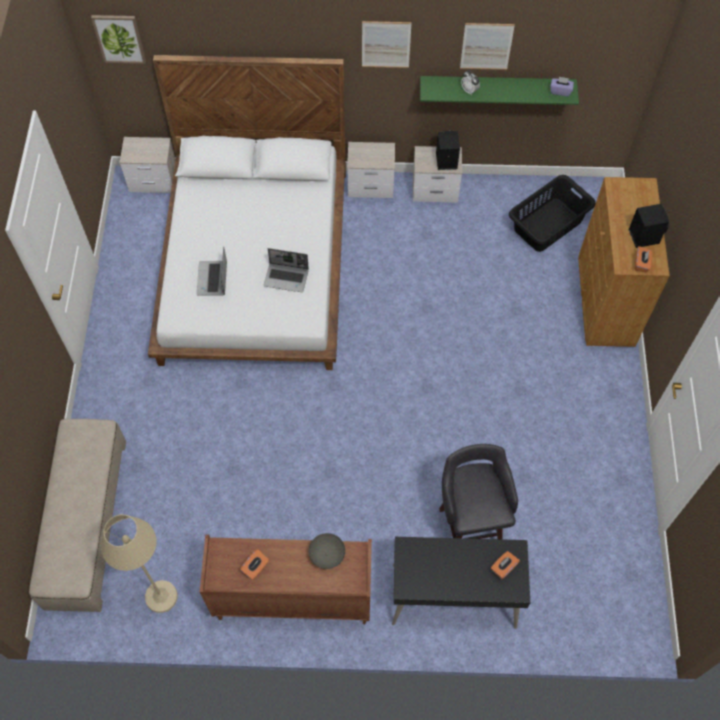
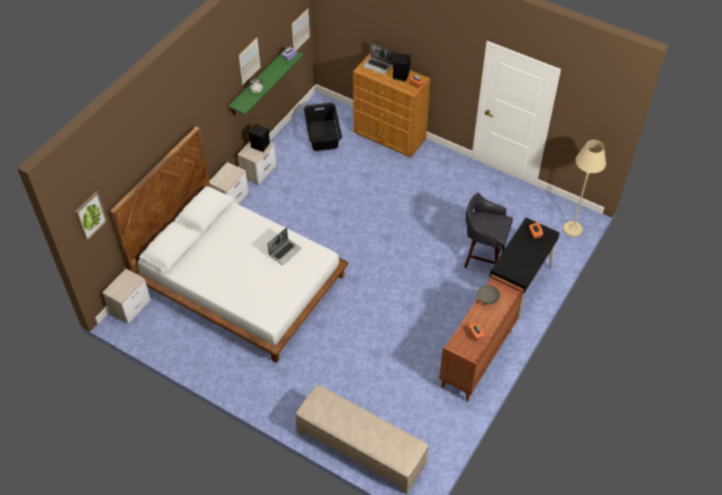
camera: 60 degrees left, 10 degrees down
(161, 596) = (436, 425): beige floor lamp -> beige floor lamp (572, 229)
(213, 279) = (258, 287): laptop -> laptop (378, 66)
(386, 44) = (210, 99): picture -> picture (300, 30)

